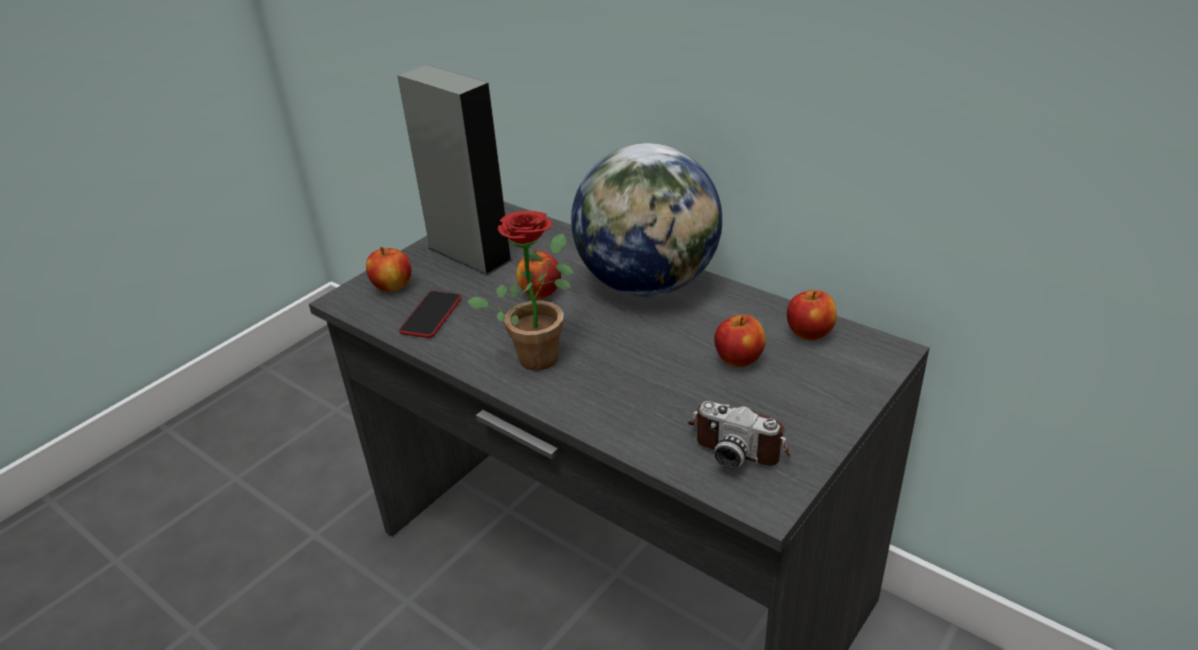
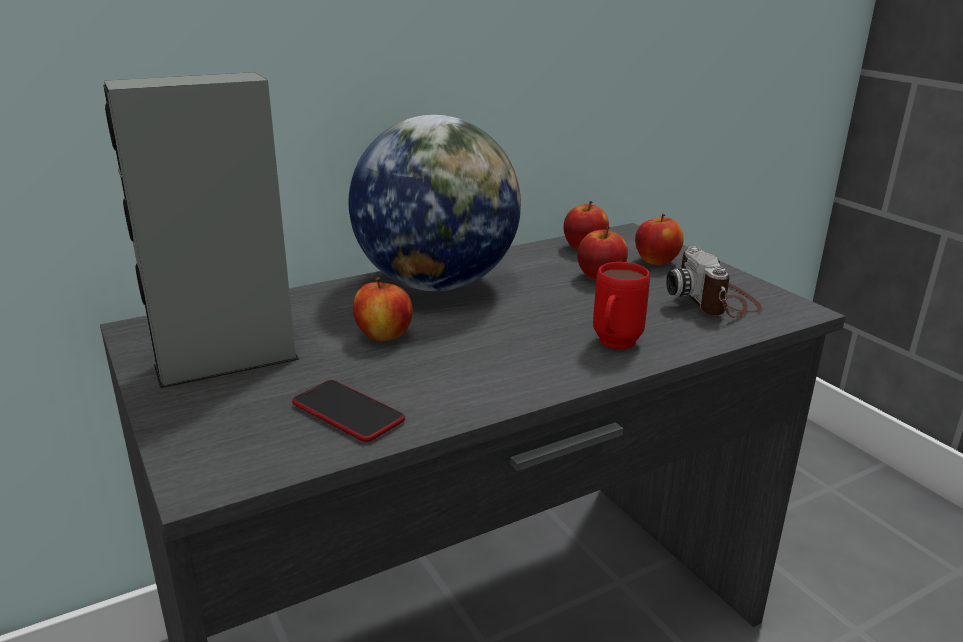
camera: 70 degrees left, 10 degrees down
(393, 287) = (229, 431): apple -> apple (656, 261)
(540, 352) = (507, 357): potted plant -> none
(593, 398) = (613, 346): none -> red mug
(741, 440) = (715, 300): camera -> camera turned 120 degrees clockwise

